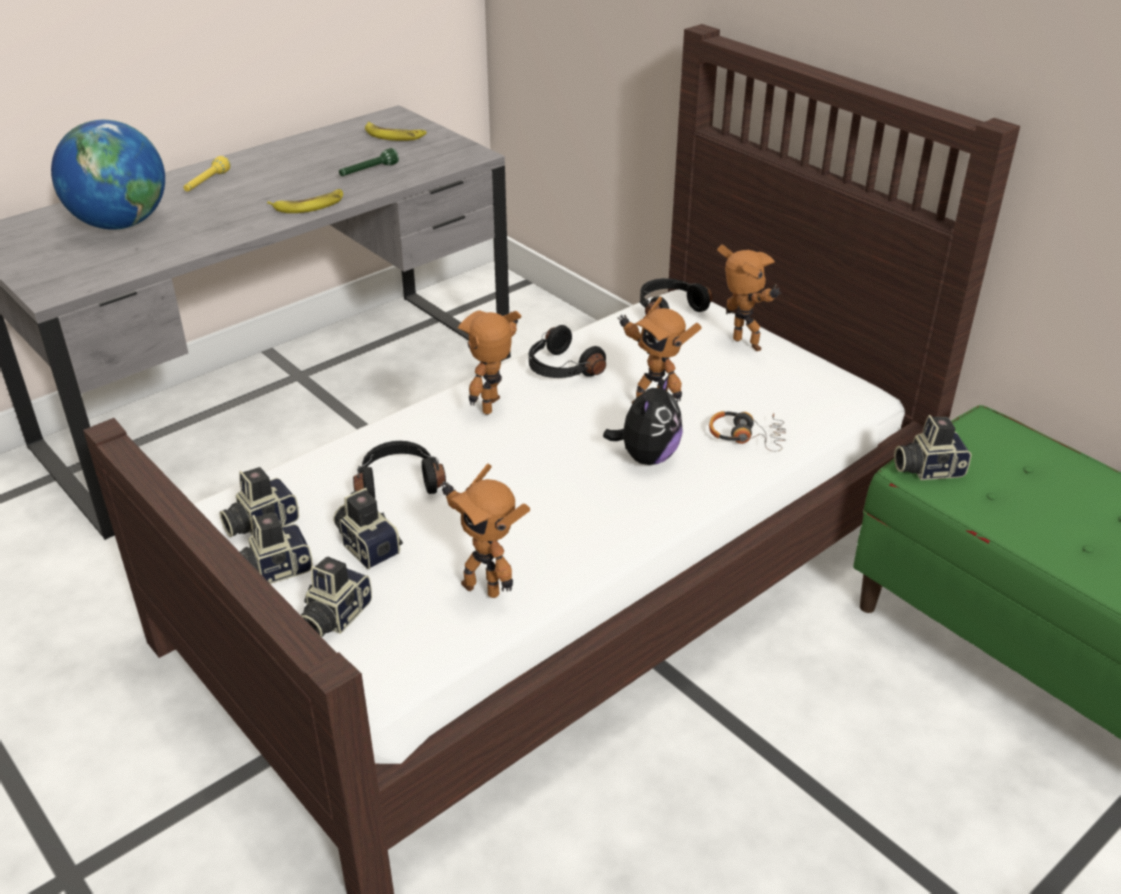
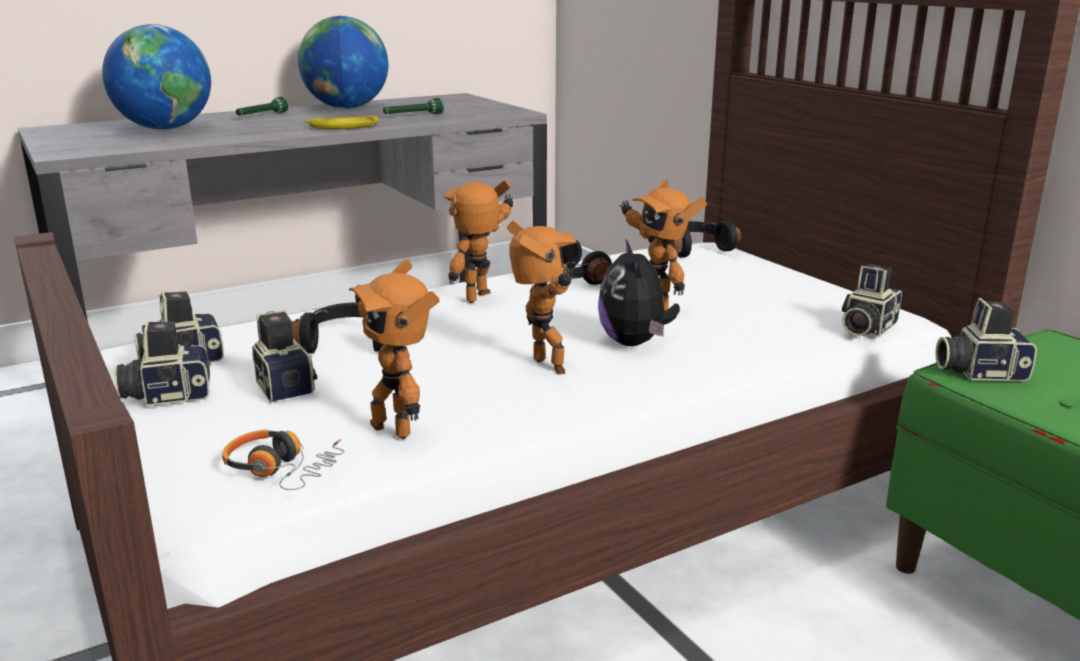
camera: 10 degrees right, 15 degrees down
(206, 183) = (262, 116): yellow flashlight -> green flashlight
(288, 156) = (346, 108): none -> globe
(333, 617) = (205, 438): camera -> camera (865, 328)
(394, 136) = (450, 103): banana -> none
(647, 457) = (635, 343): plush toy -> plush toy turned 135 degrees clockwise
(743, 346) = (769, 276): toy robot -> toy robot (543, 368)
(746, 436) = (757, 336): headphones -> headphones (282, 469)

